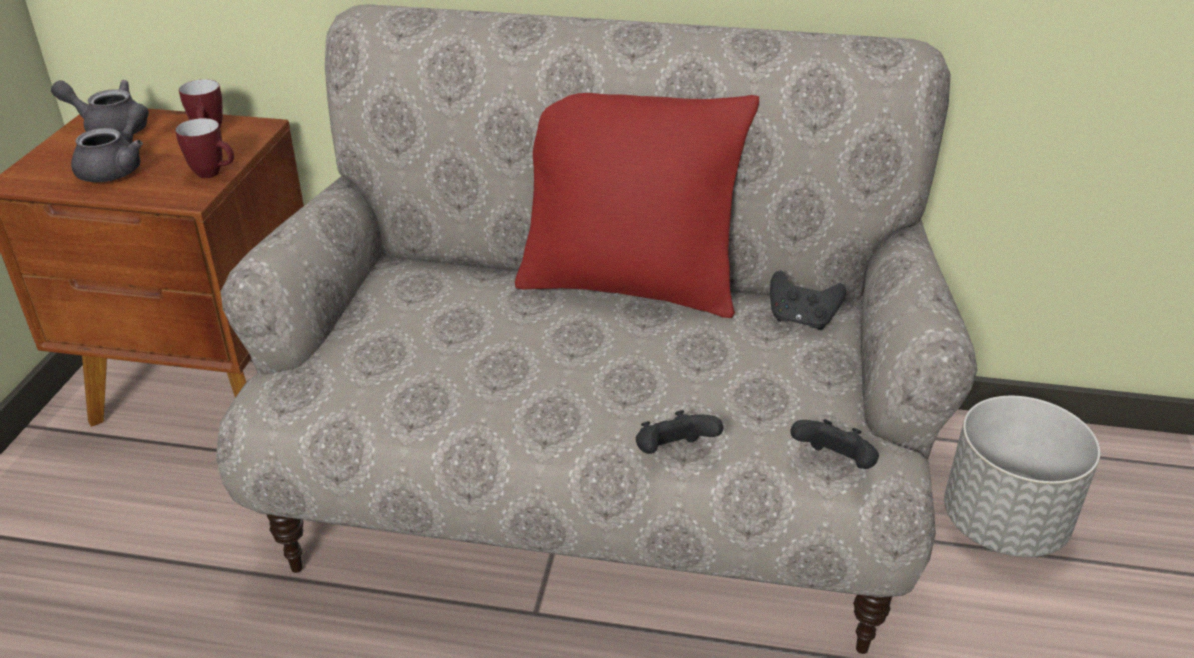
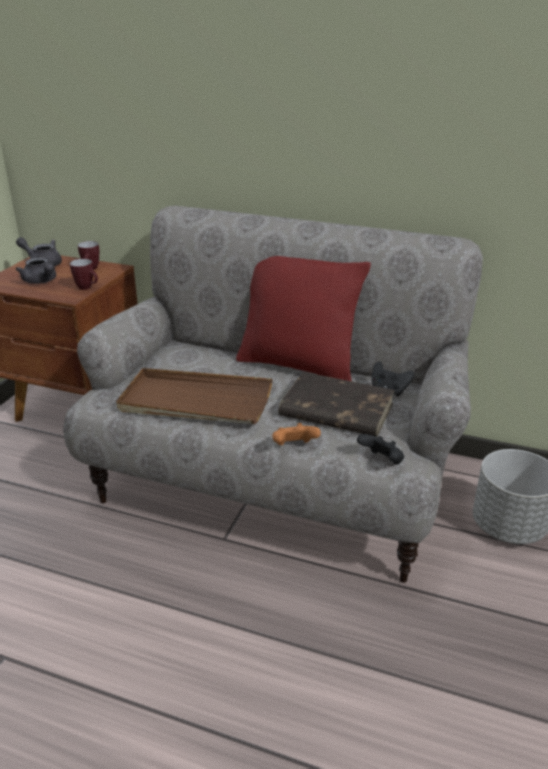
camera: 10 degrees right, 5 degrees down
(118, 167) = (41, 281): grey teapot -> grey teapot turned 105 degrees clockwise
(465, 380) = (195, 402): none -> brown tray
(673, 454) = (294, 447): black game controller -> orange game controller
(722, 369) = (335, 410): none -> brown book

